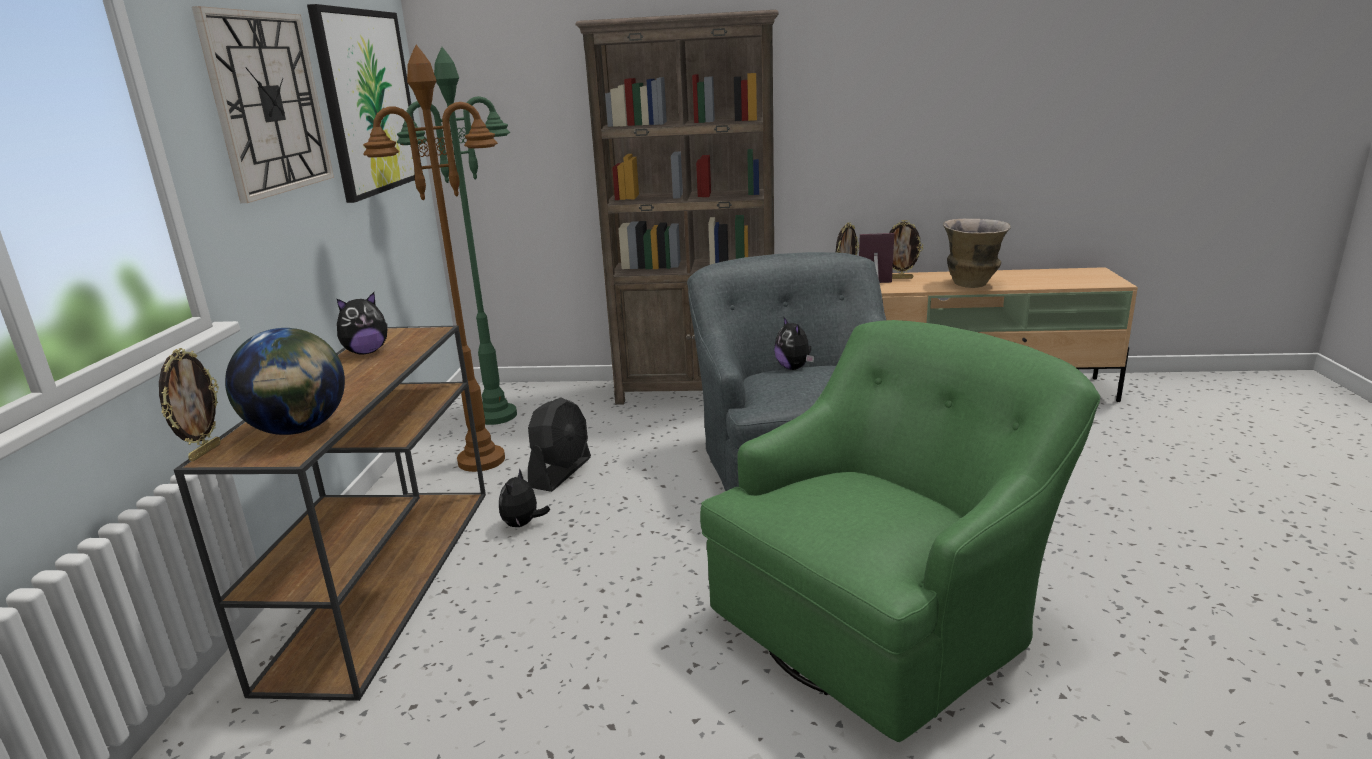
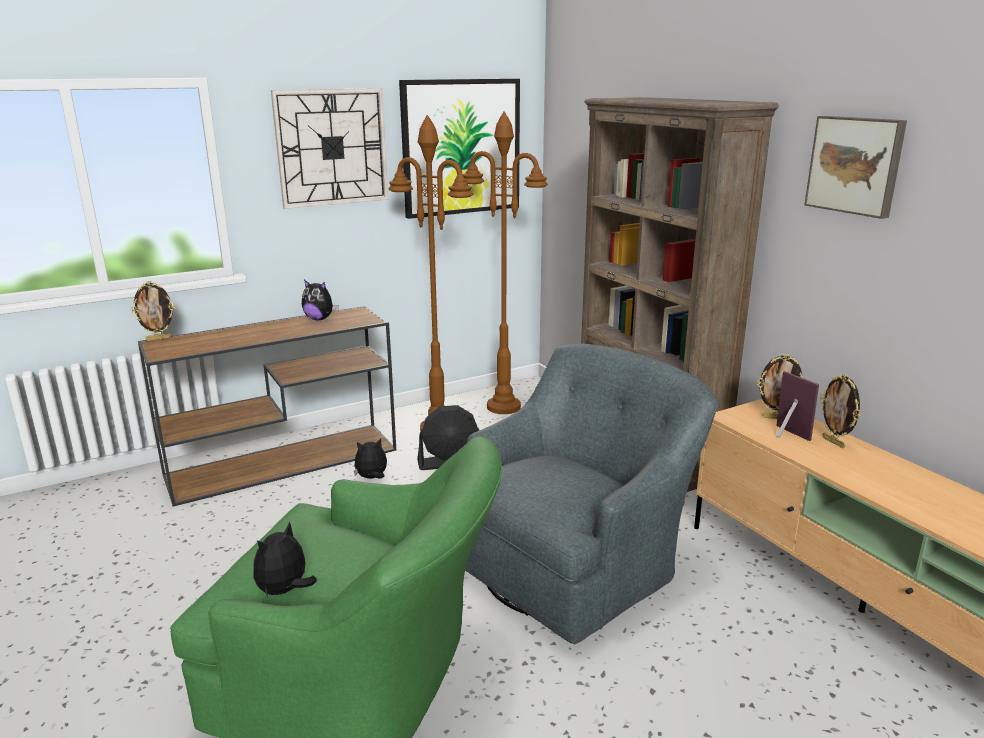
camera: 55 degrees right, 0 degrees up
(299, 429) = (195, 345): globe -> none
(495, 416) = (503, 407): green floor lamp -> brown floor lamp
(794, 368) = (582, 467): plush toy -> plush toy (284, 591)
(858, 57) = (855, 165): none -> picture
(972, 284) = (880, 487): vase -> none

